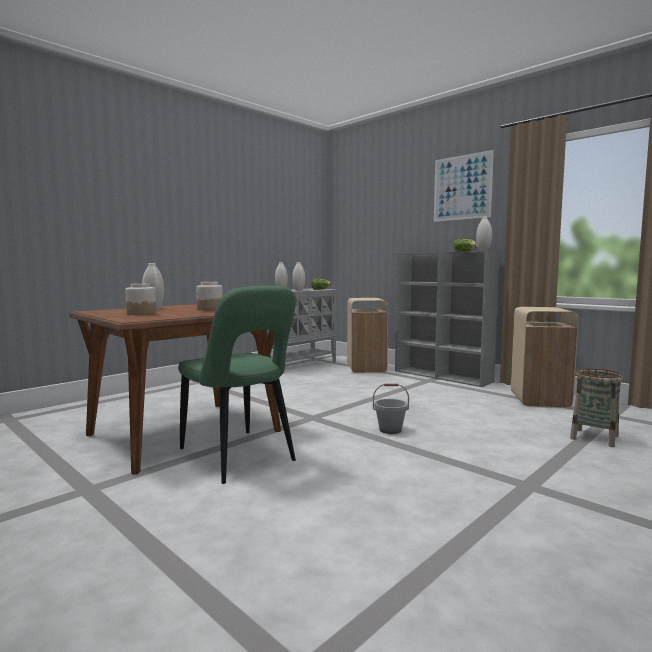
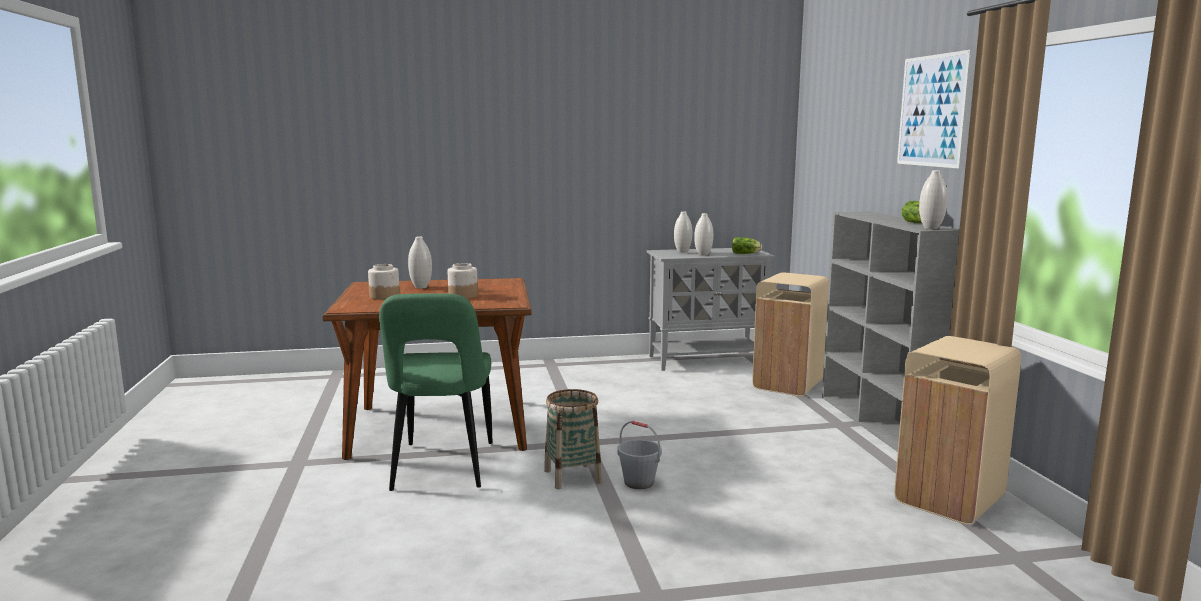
camera: 35 degrees right, 5 degrees up
(594, 437) = (891, 577): basket -> basket (572, 476)

